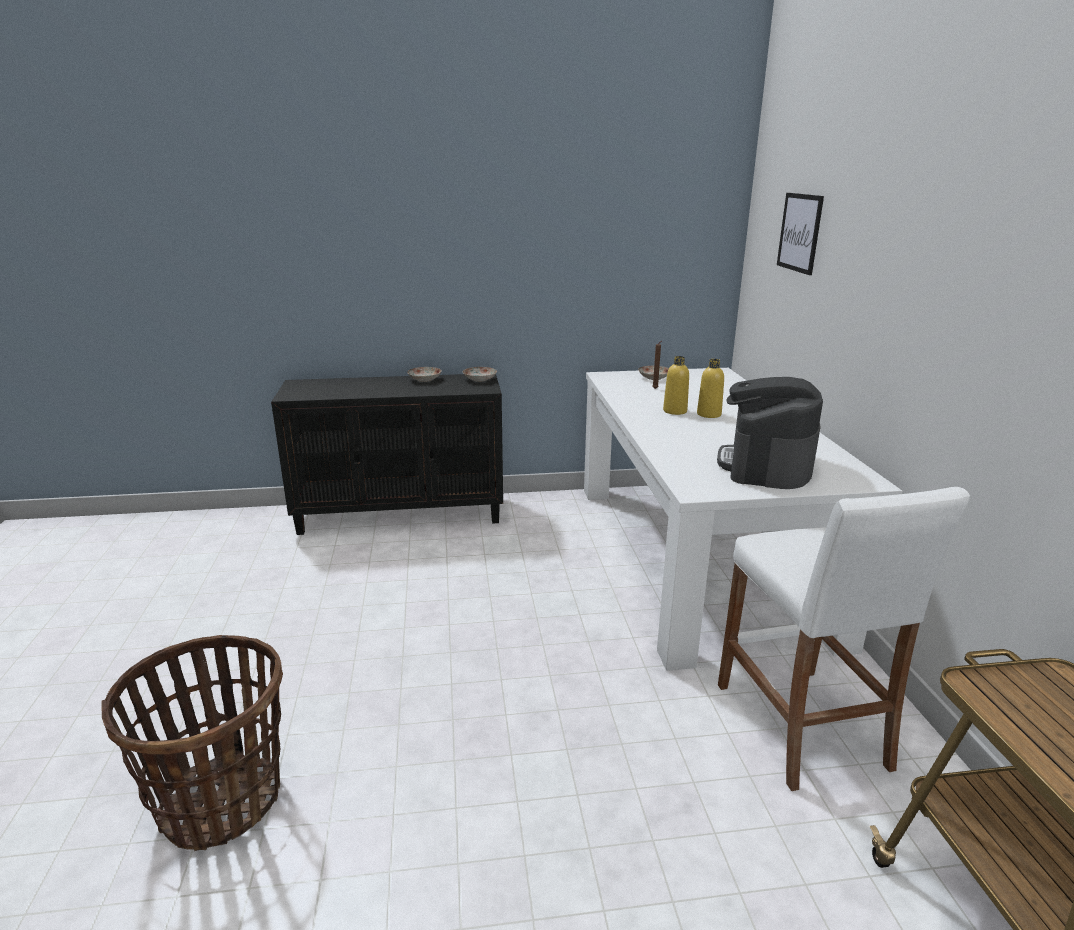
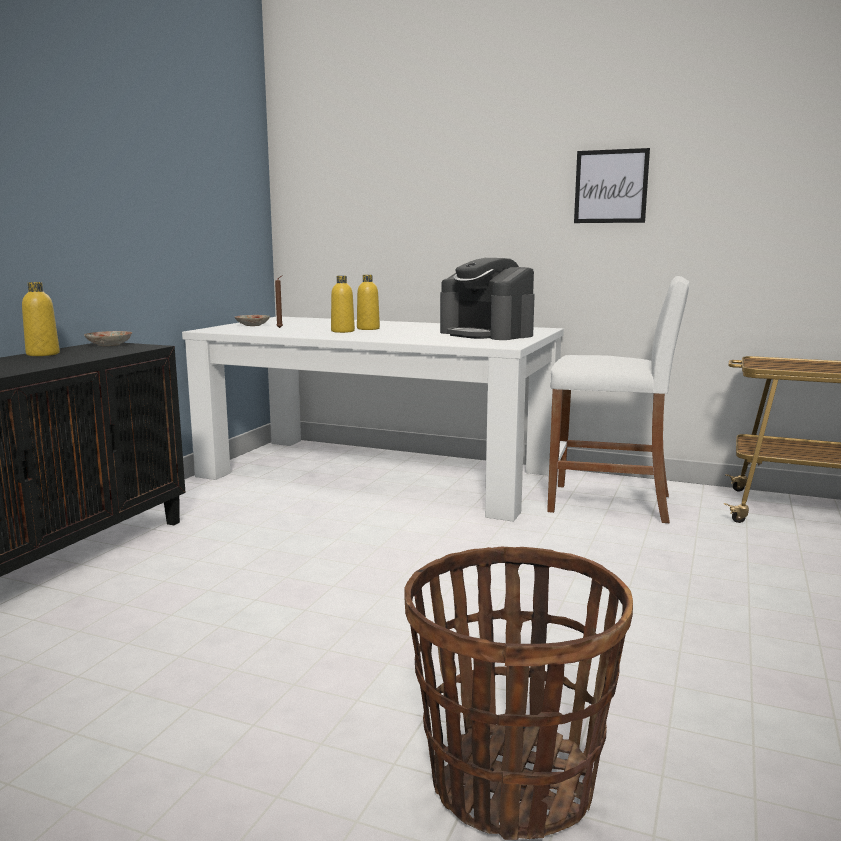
camera: 60 degrees left, 10 degrees down
(424, 379) = (43, 354): plate -> yellow bottle
(799, 232) = (367, 169): picture -> picture (611, 186)

